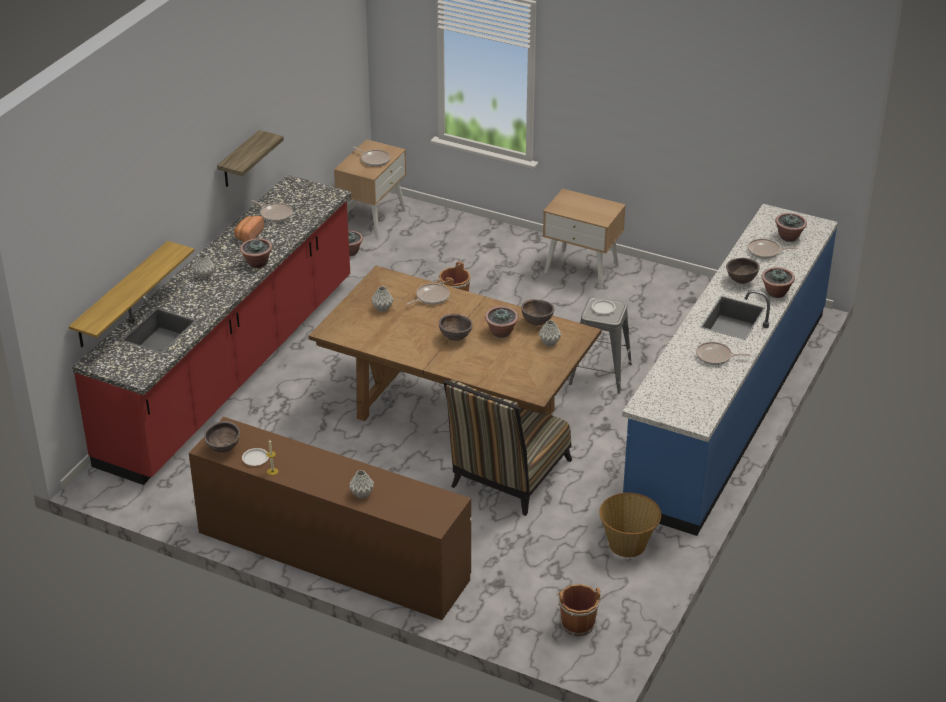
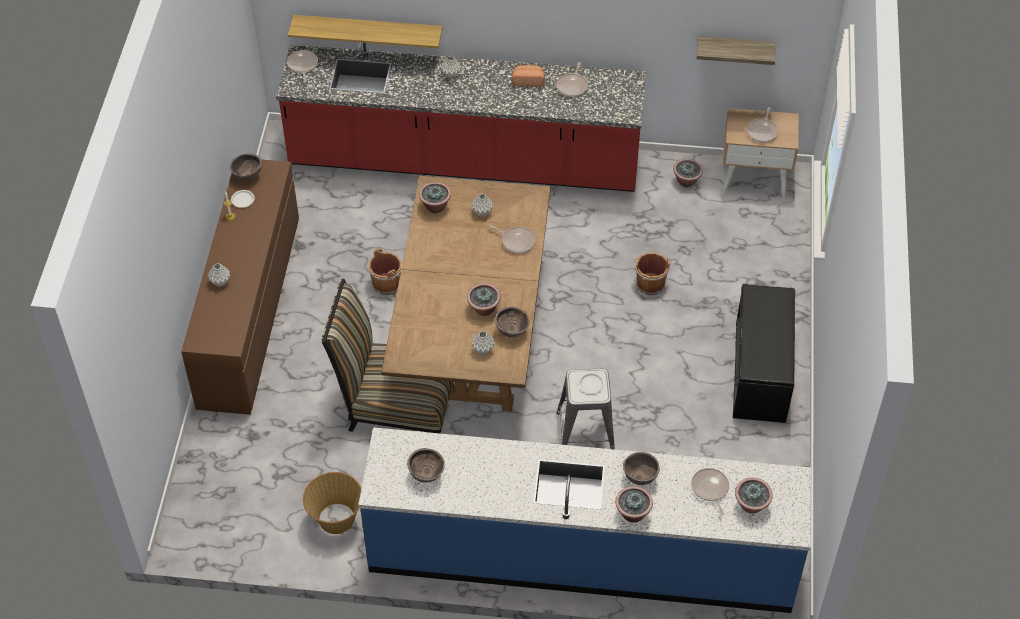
camera: 70 degrees right, 15 degrees up
(239, 160) = (569, 21): shelf -> shelf (735, 50)
(257, 263) = (487, 101): potted plant -> potted plant (435, 206)
(455, 338) = (459, 278): brown bowl -> brown bowl (426, 475)
(577, 623) = (221, 506): brown bucket -> brown bucket (388, 283)
(582, 269) = (761, 372): beige nightstand -> black bench
(715, 357) = (492, 483): frying pan -> frying pan (302, 65)

